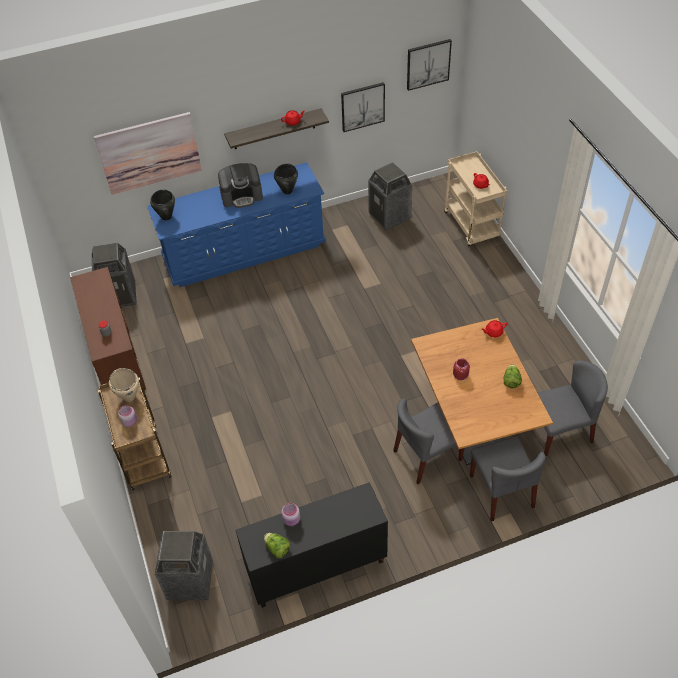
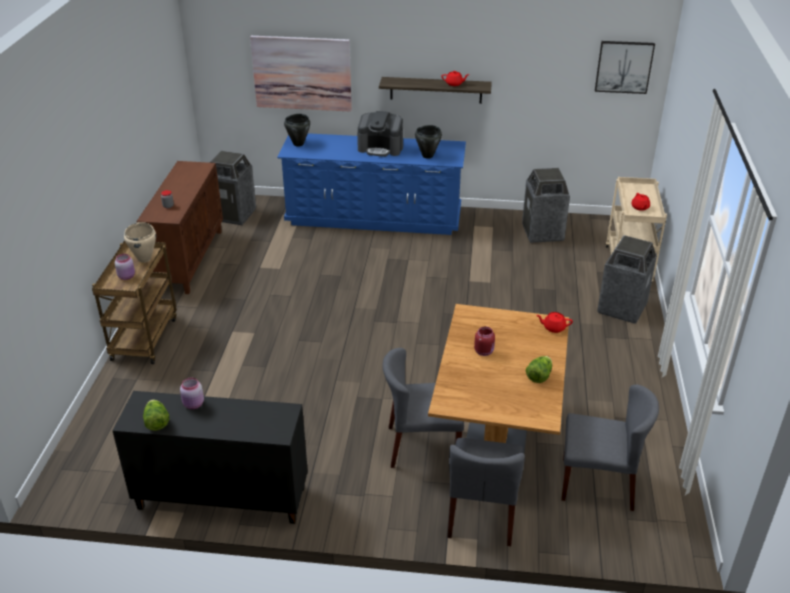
camera: 25 degrees right, 15 degrees down
(190, 581) = (93, 455): trash can -> trash can (621, 308)
(362, 106) = (539, 95): picture -> none

